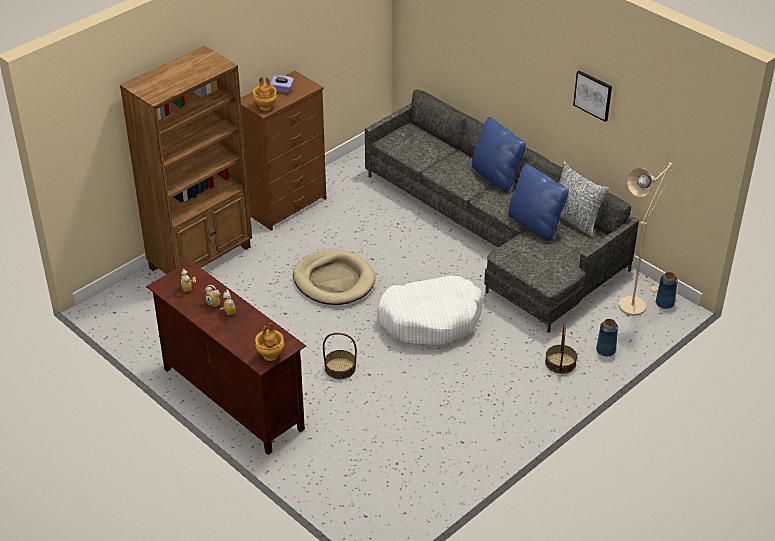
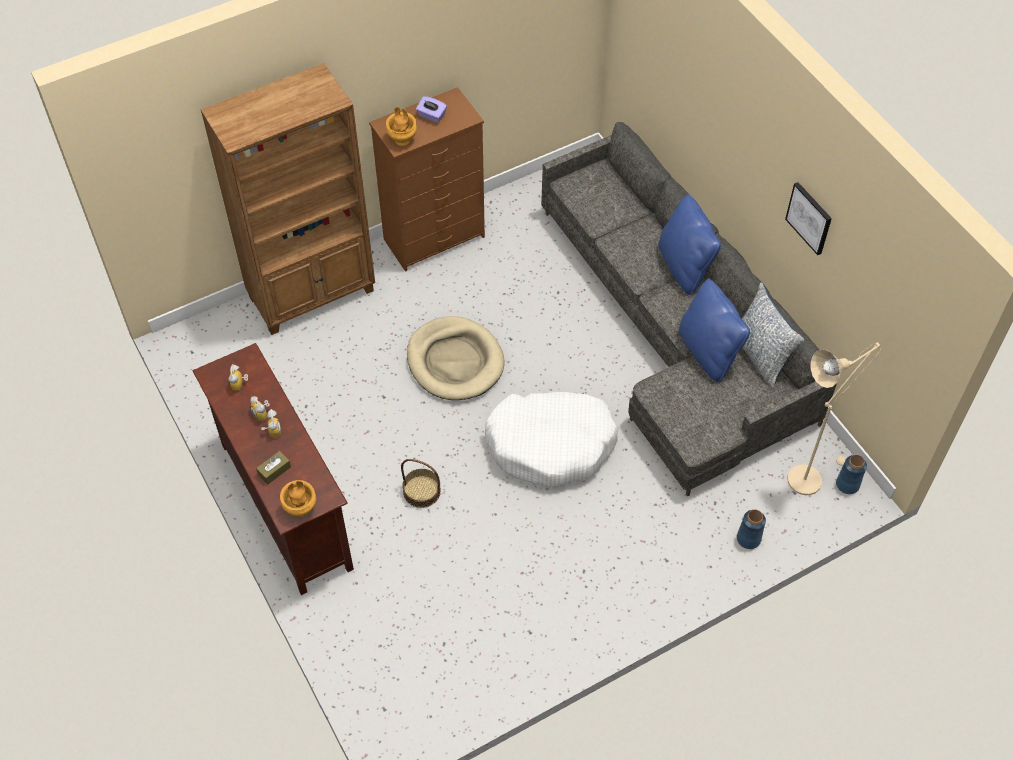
camera: 15 degrees right, 15 degrees up
(239, 336) = (274, 471): none -> brown tissue box
(560, 363) = (686, 545): basket -> none

